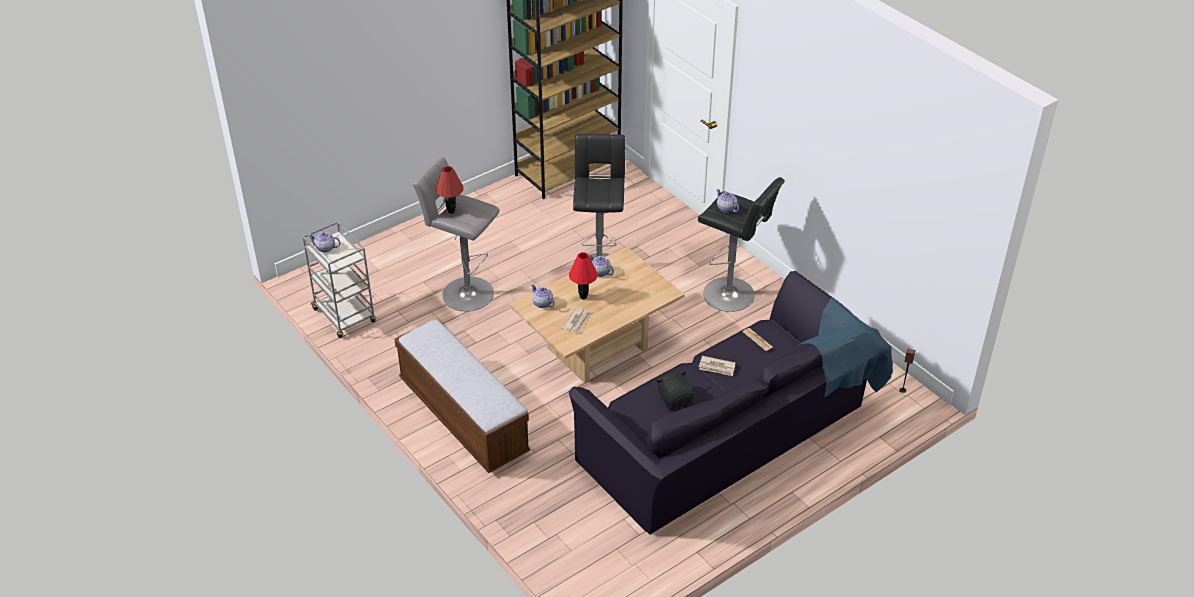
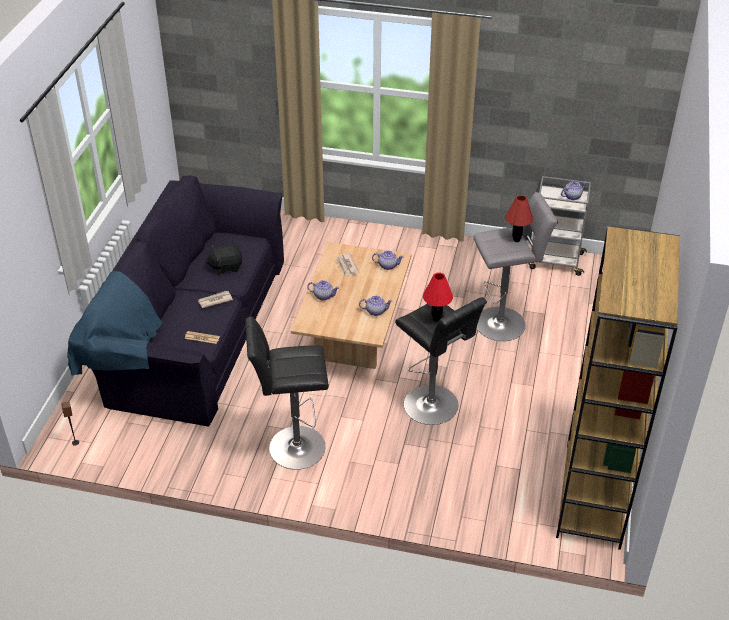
camera: 140 degrees right, 0 degrees up
(463, 416) = (386, 248): bench -> none
(583, 297) = (364, 286): red table lamp -> red table lamp (436, 319)
(675, 399) = (226, 267): black plush toy -> black plush toy turned 135 degrees clockwise
(726, 208) = (304, 363): teapot -> teapot (323, 296)

